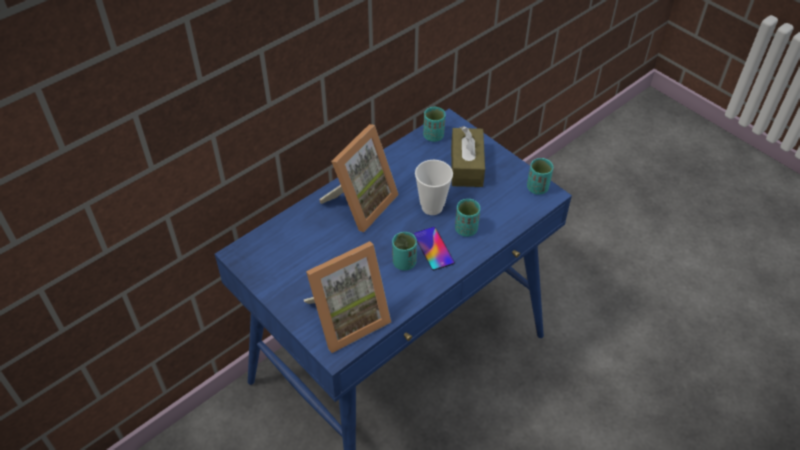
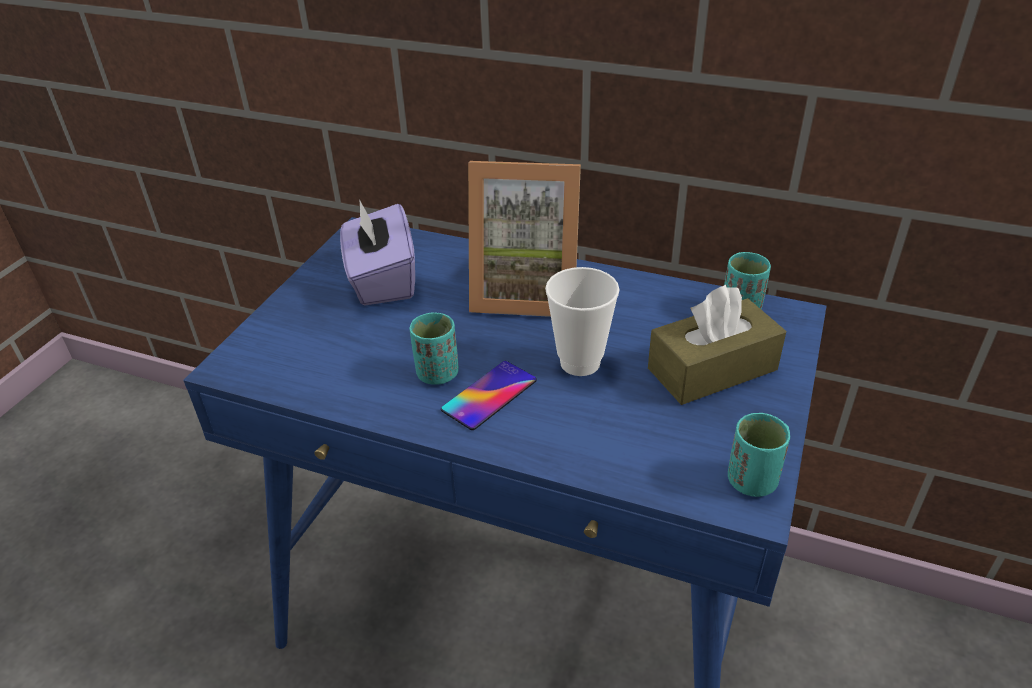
camera: 65 degrees right, 10 degrees down
(302, 259) = (382, 280): none -> purple tissue box
(347, 318) = (294, 356): picture frame -> none
(466, 229) = (562, 419): turquoise cup -> none

